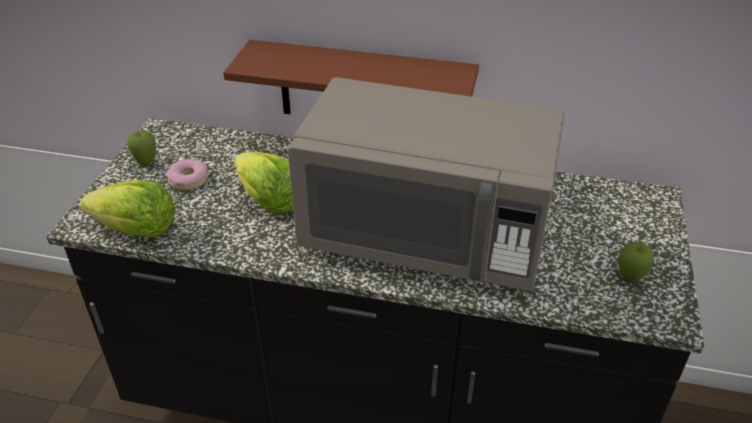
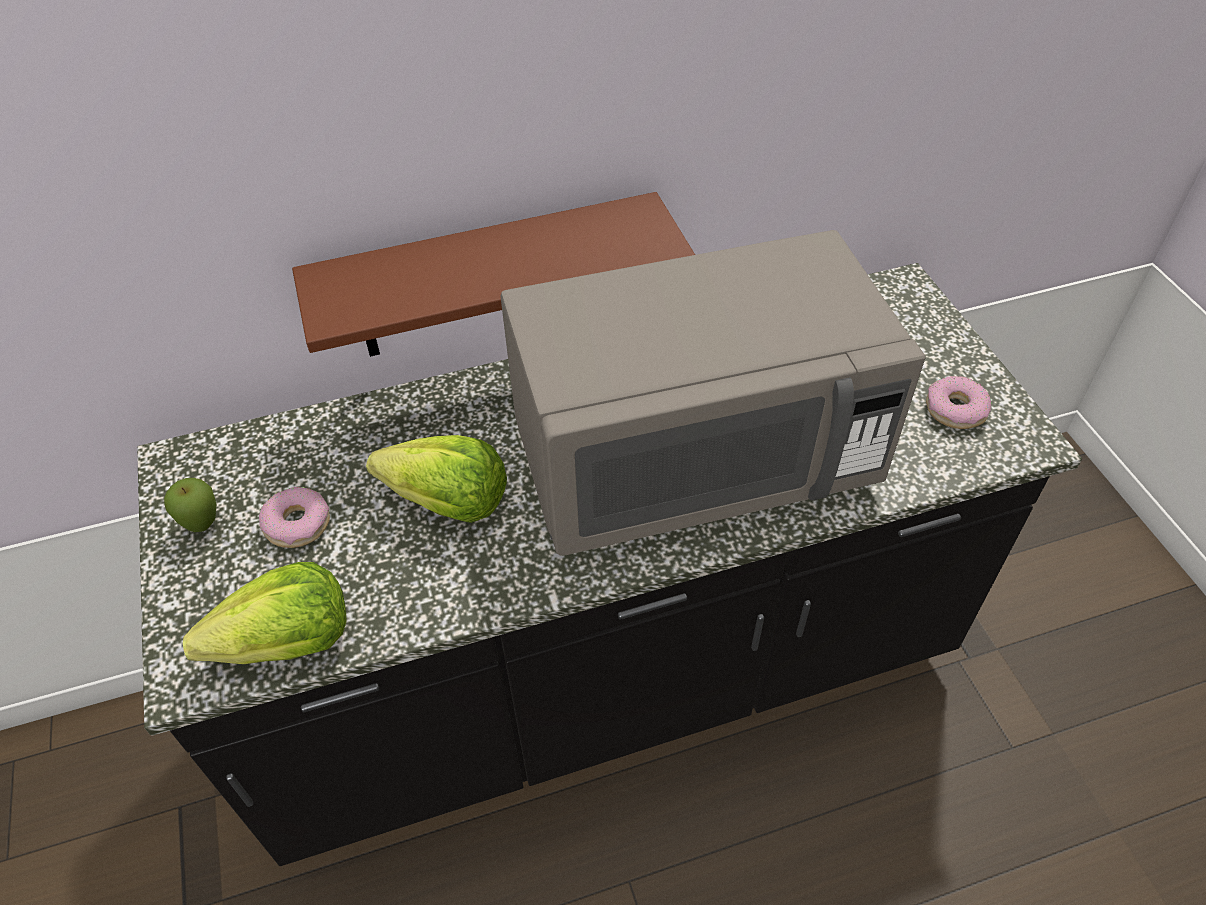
camera: 30 degrees left, 10 degrees up
(629, 278) = (955, 409): apple -> donut

